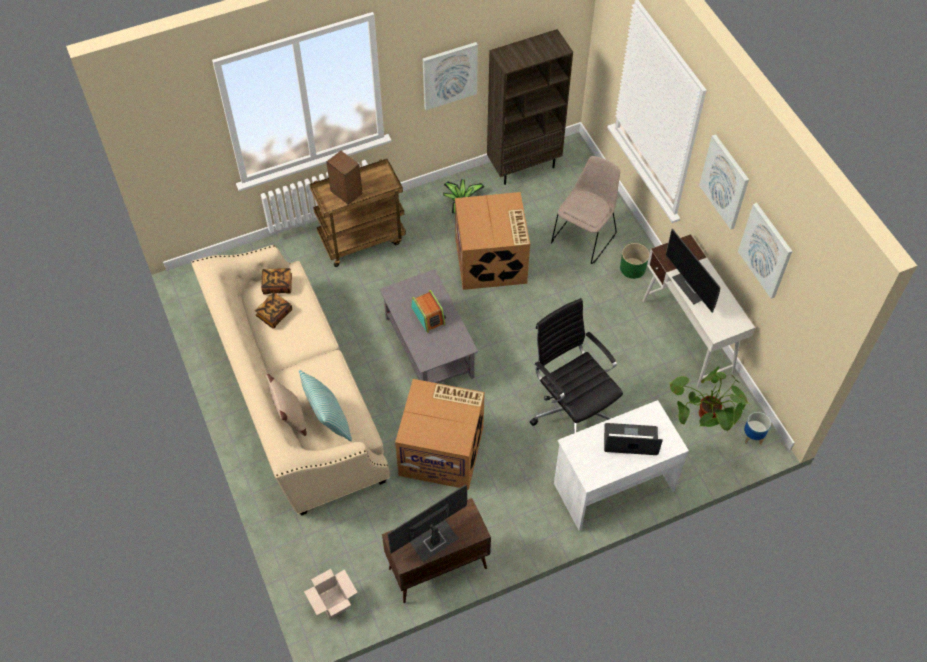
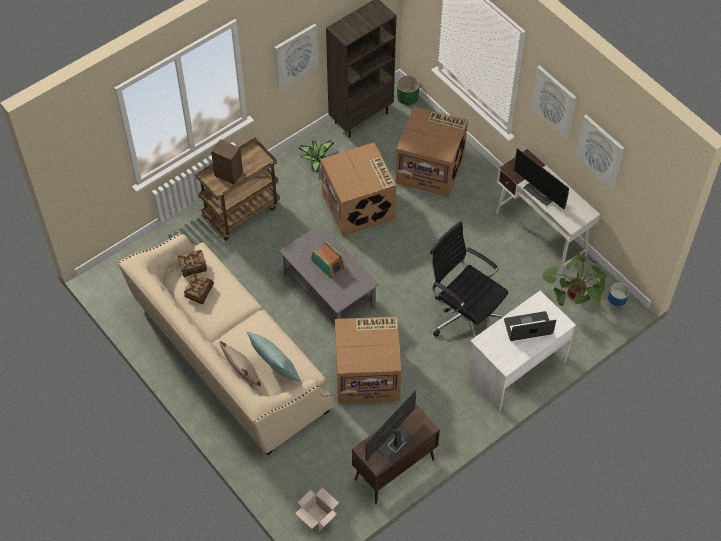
camera: 15 degrees left, 0 degrees up
(584, 236) = (431, 168): beige chair -> cardboard box
(633, 268) = (479, 186): green planter -> green planter (407, 97)

